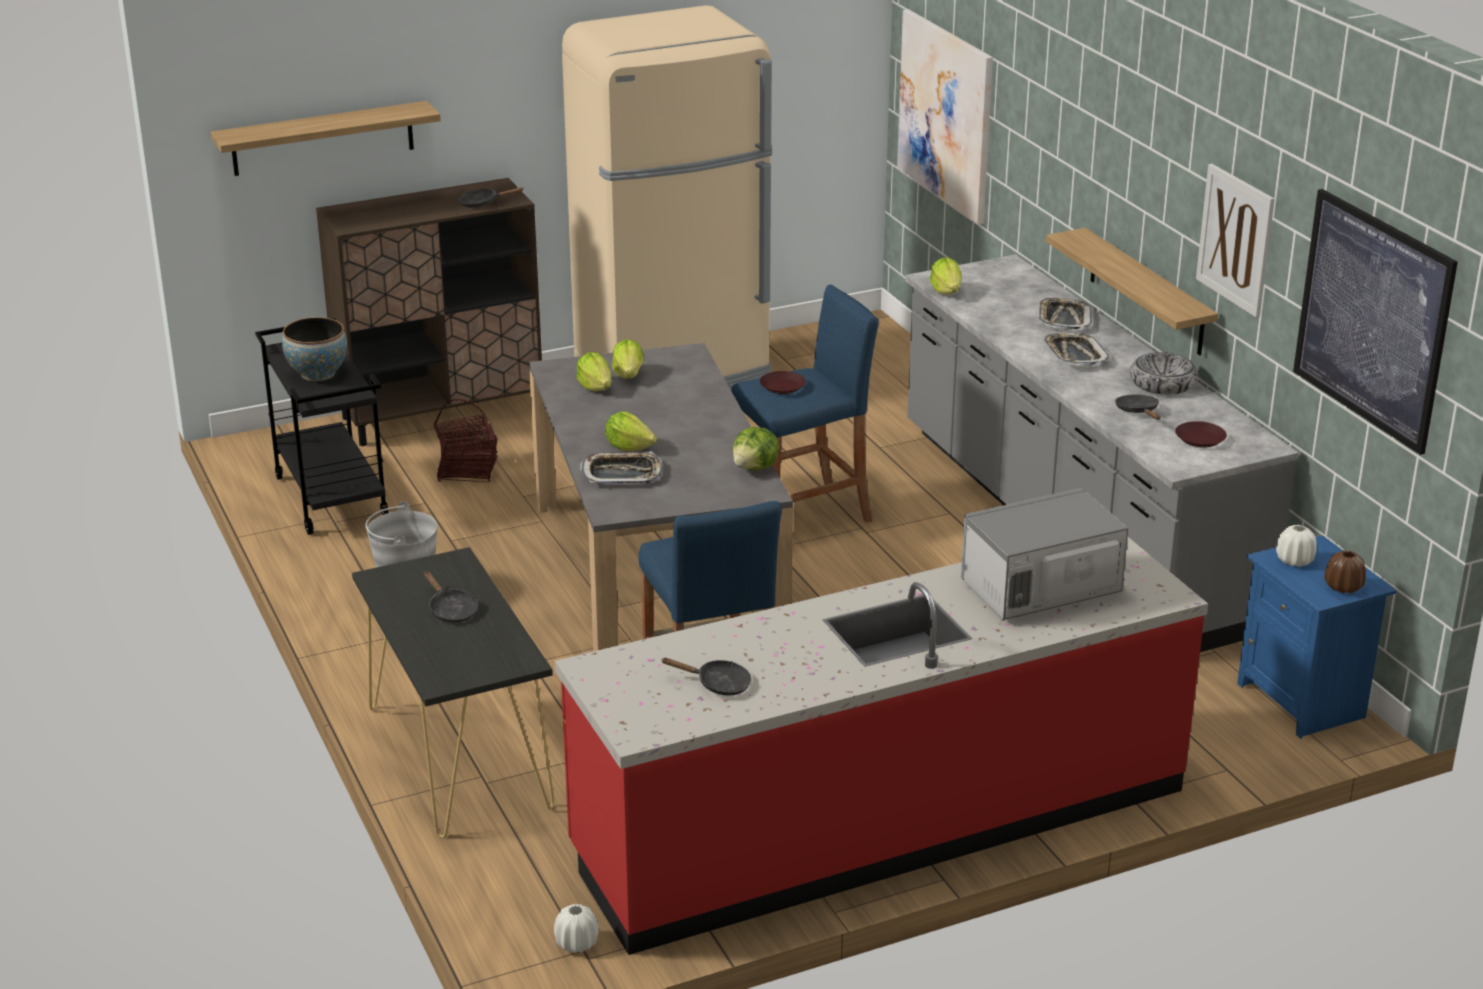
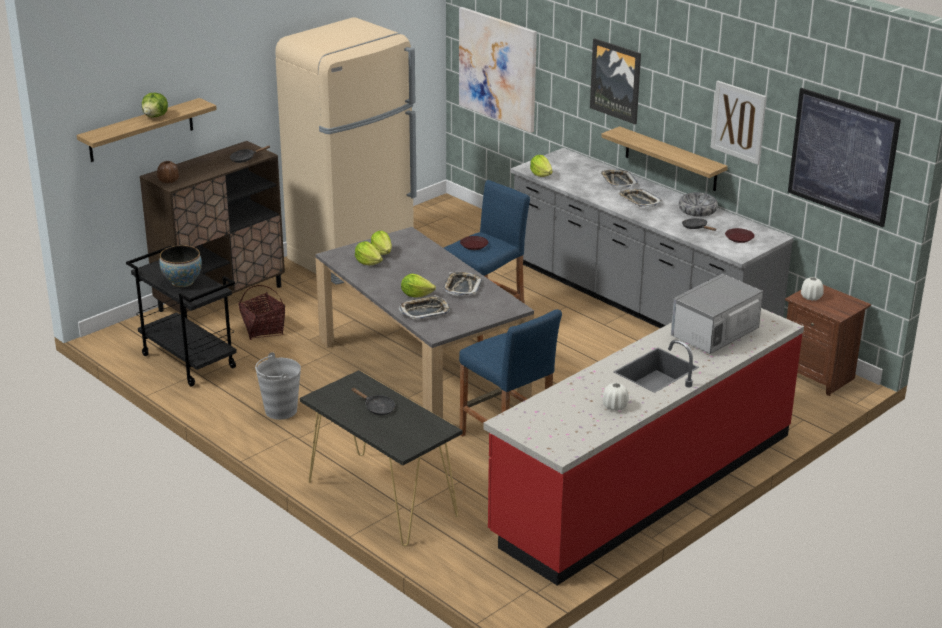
camera: 20 degrees left, 0 degrees up
(577, 943) = (524, 586): white vase -> white vase (615, 406)
(708, 446) = (462, 287): none -> tray
(718, 684) = (584, 417): black frying pan -> none
(755, 468) = (499, 295): lettuce -> lettuce (155, 116)
(1084, 150) = (616, 80): none -> picture
(1303, 700) = (818, 375): blue nightstand -> brown nightstand
(1343, 587) = (844, 307): brown vase -> brown vase (168, 181)

